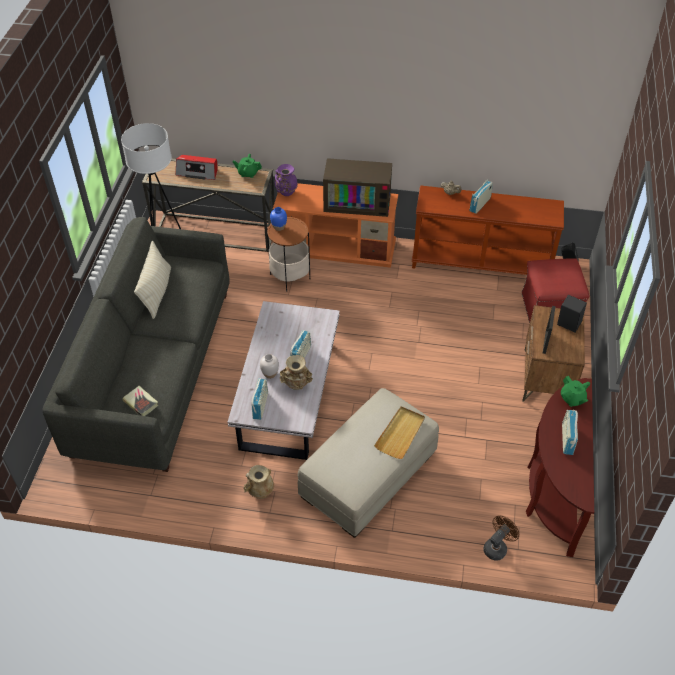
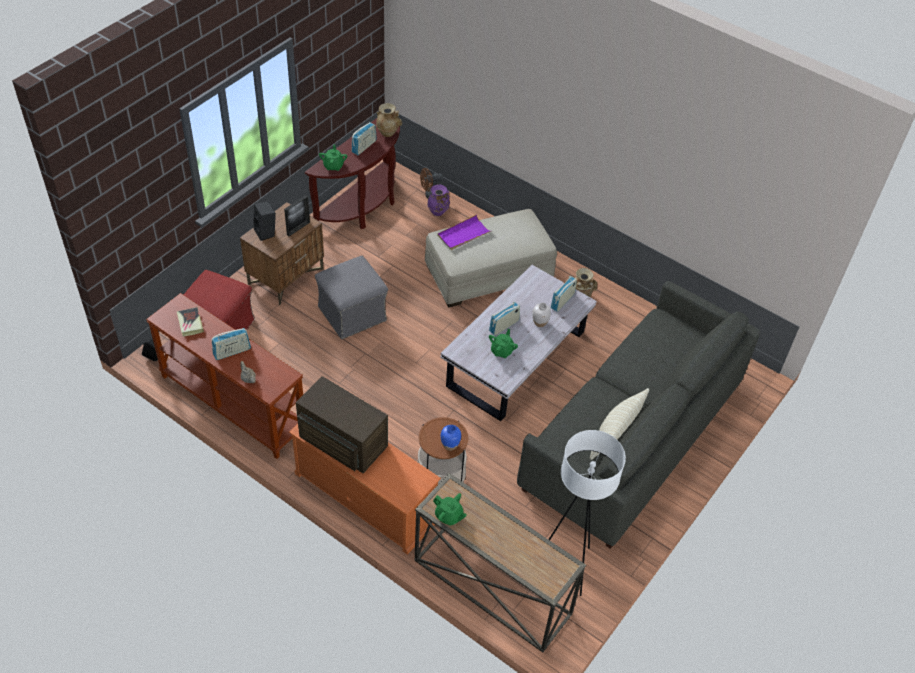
camera: 155 degrees left, 0 degrees up
(141, 403) = (668, 330): book -> book (190, 323)
(198, 172) = (508, 549): radio -> none
(286, 193) = (412, 492): purple vase -> purple vase (438, 212)
(289, 333) = (502, 351): none -> green teapot
(296, 385) = (522, 304): beige vase -> beige vase (388, 132)
(400, 434) = (463, 234): beige tray -> purple tray
(458, 371) = (353, 313): none -> grey ottoman

